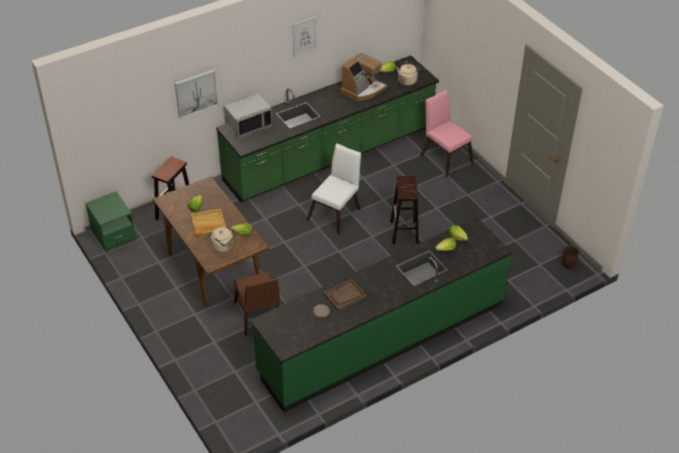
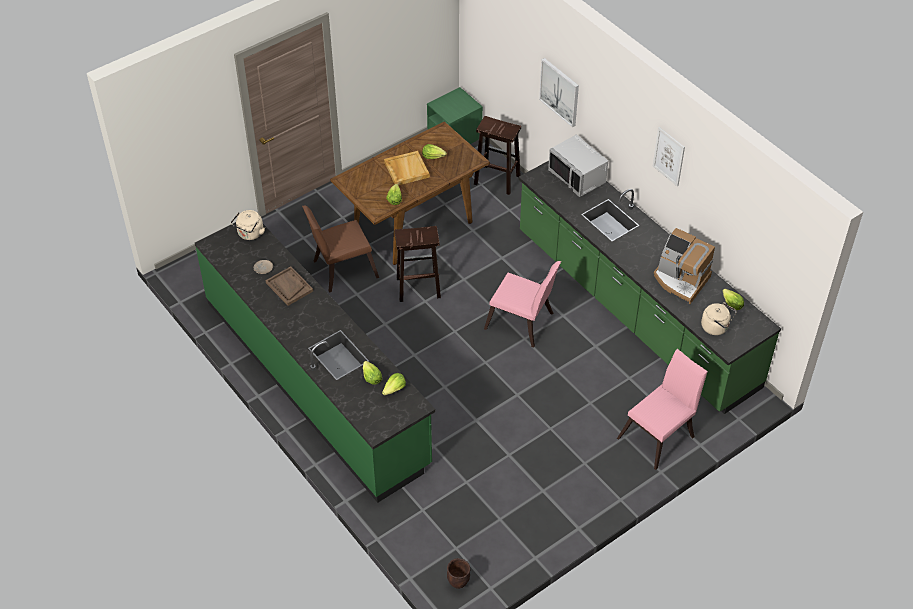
camera: 85 degrees right, 5 degrees up
(224, 247) = (371, 186): beige kettle -> beige kettle (250, 234)
(336, 213) = (522, 324): white chair -> pink chair
(404, 232) = (497, 395): brown stool -> brown stool (417, 288)

